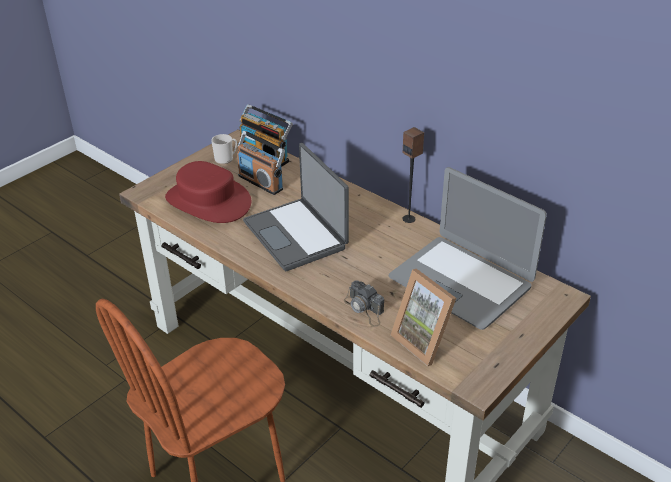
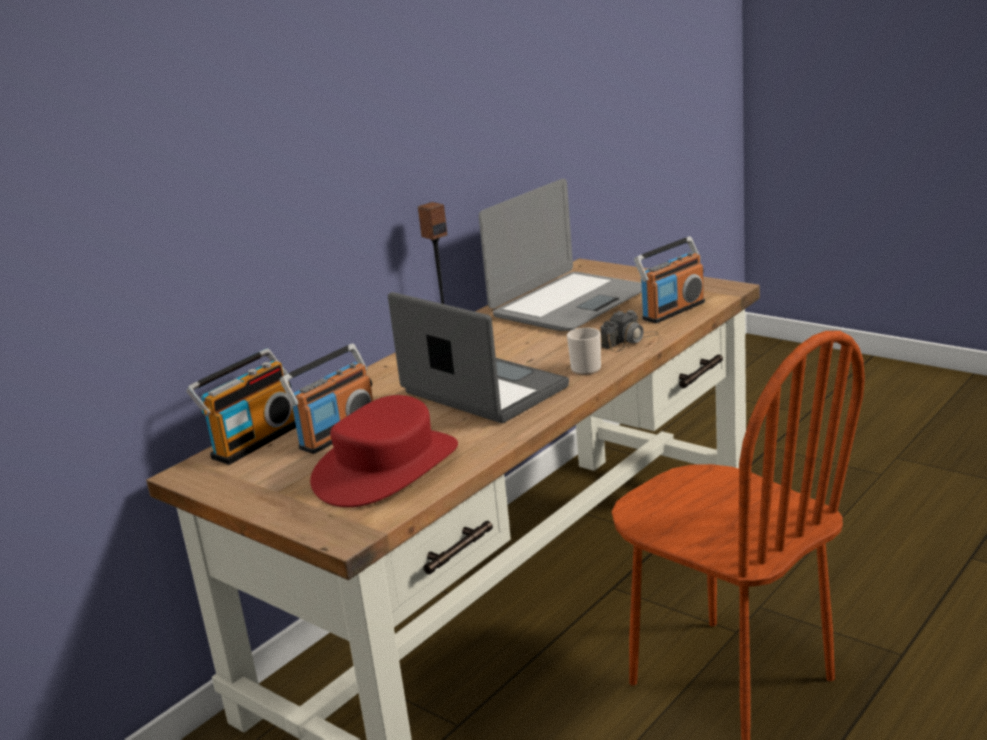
camera: 90 degrees left, 15 degrees down
(226, 159) = (252, 473): mug -> mug (584, 367)
(297, 235) = (482, 392): laptop -> laptop turned 105 degrees counterclockwise
(425, 341) = (672, 310): picture frame -> radio

